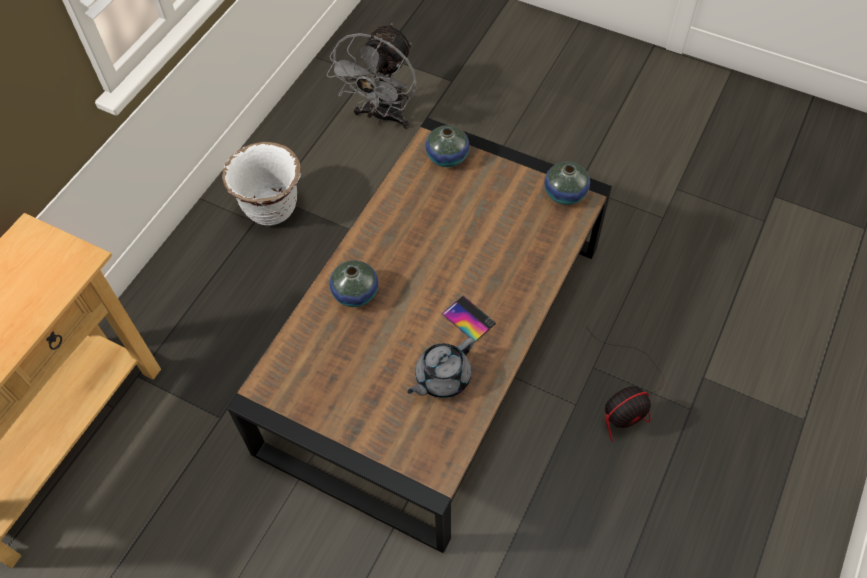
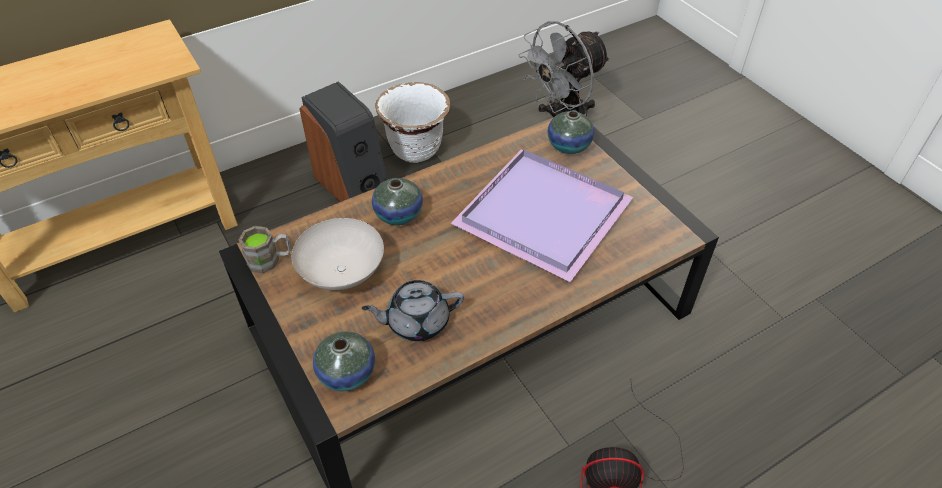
camera: 30 degrees right, 10 degrees down
(242, 275) = (354, 187): none -> speaker
(280, 391) = (270, 260): none -> brown mug
(351, 370) = (342, 274): none -> white bowl
(468, 319) = (483, 284): phone -> none
(473, 231) = (546, 214): none -> purple tray
(565, 193) = (663, 222): vase -> vase (347, 373)

